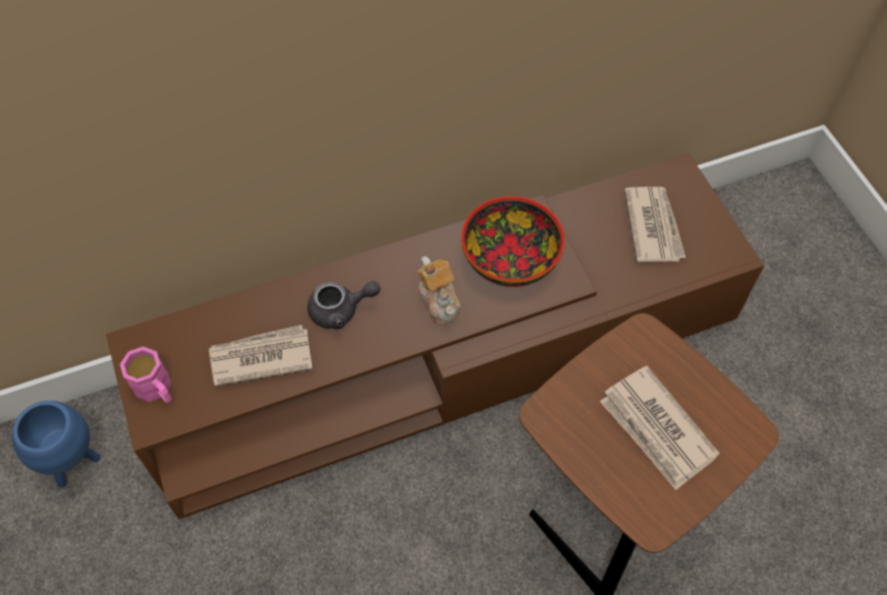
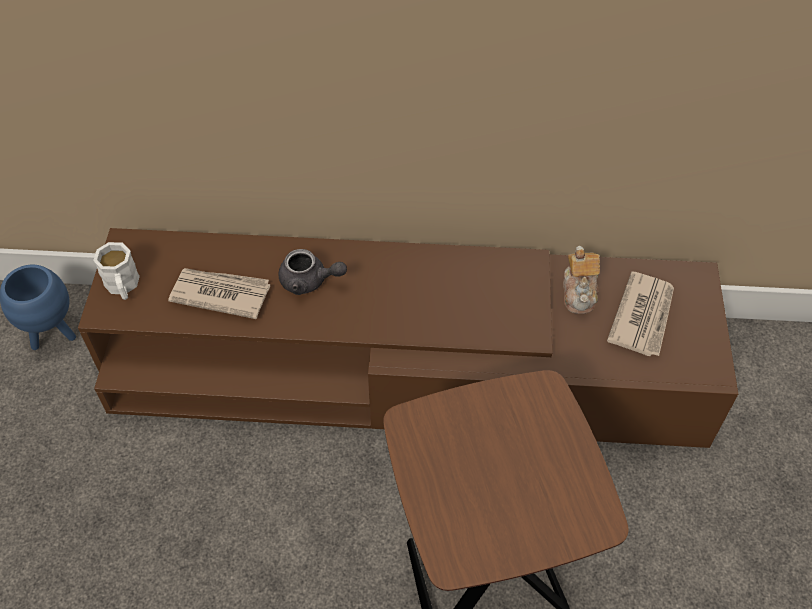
camera: 25 degrees right, 5 degrees down
(156, 389) = (123, 287): pink mug -> white mug
(439, 301) = (400, 306): teapot -> teapot (579, 292)
(511, 258) = (487, 293): bowl -> none
(657, 430) = (506, 480): newspaper -> none

